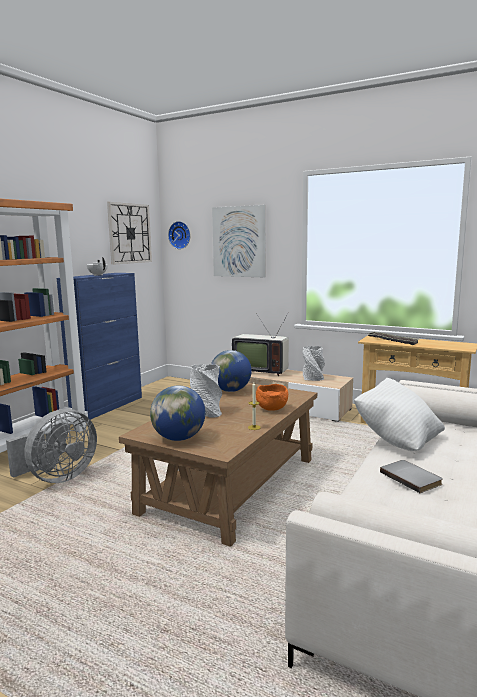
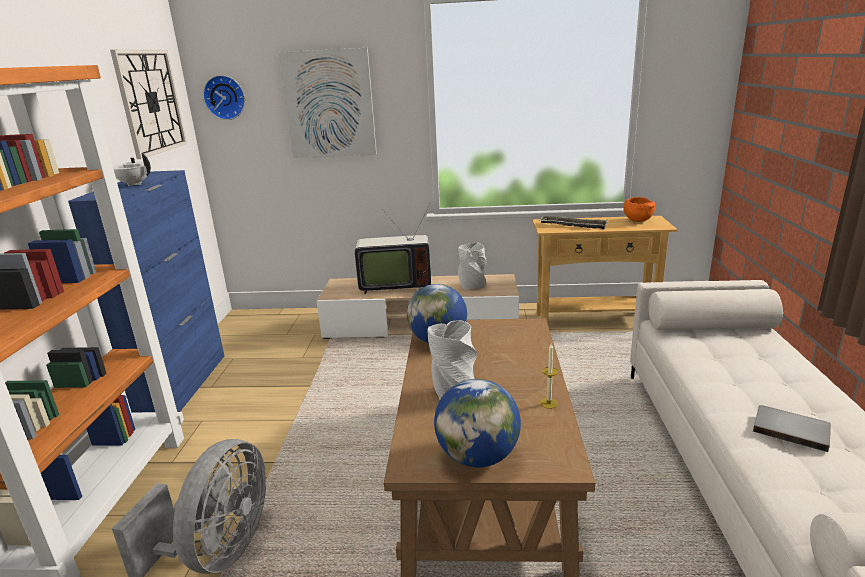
camera: 25 degrees left, 10 degrees up
(271, 409) = (529, 361): orange bowl -> orange bowl (636, 220)
(397, 440) = (703, 371): white pillow -> none

